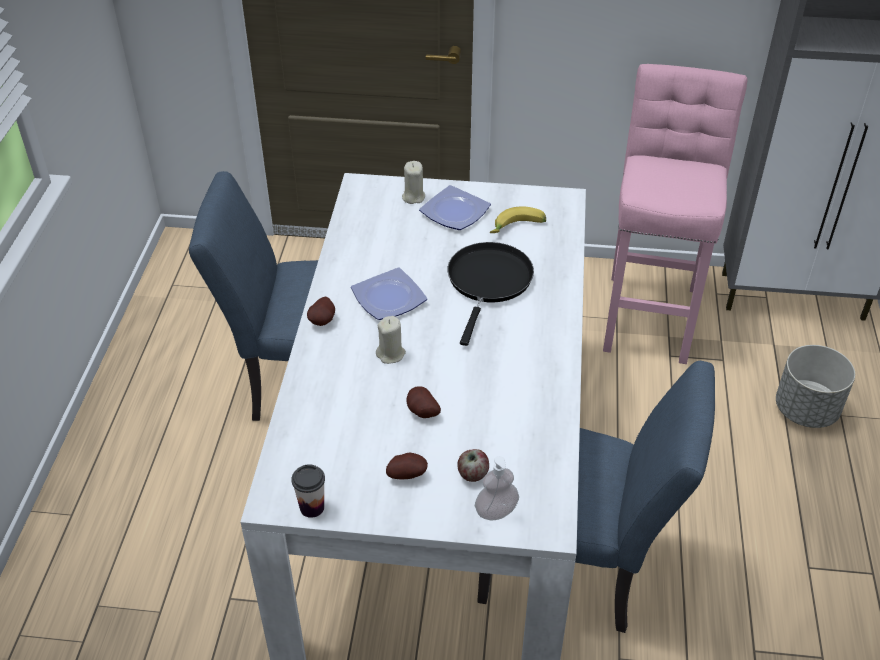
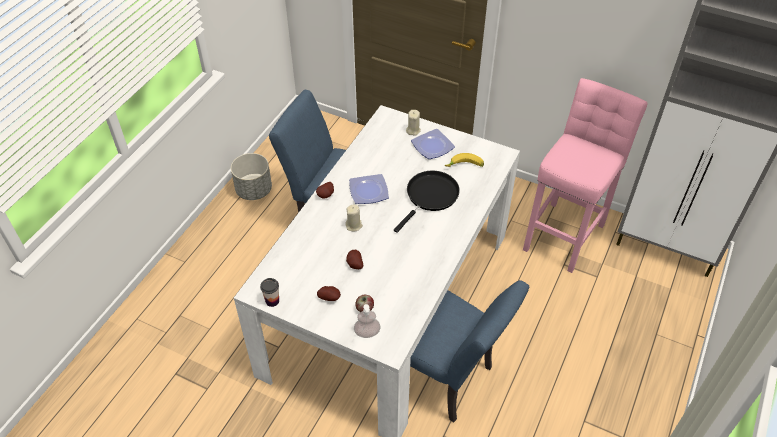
camera: 20 degrees right, 5 degrees up
(805, 410) = (634, 324): grey planter -> grey planter (253, 190)

